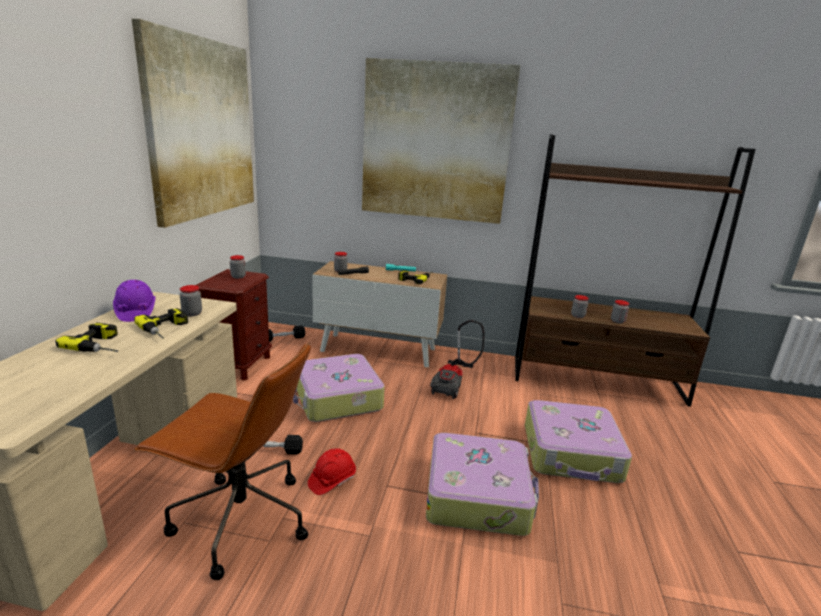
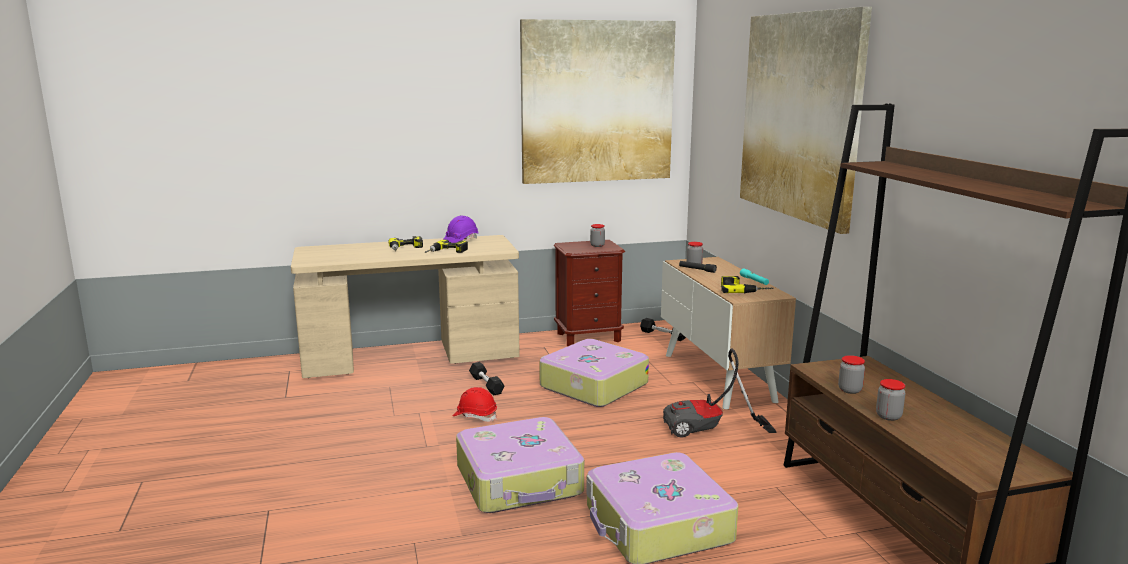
camera: 65 degrees right, 5 degrees down
(192, 313) = (479, 249): jar -> none
(239, 520) = (404, 400): brown office chair -> none

